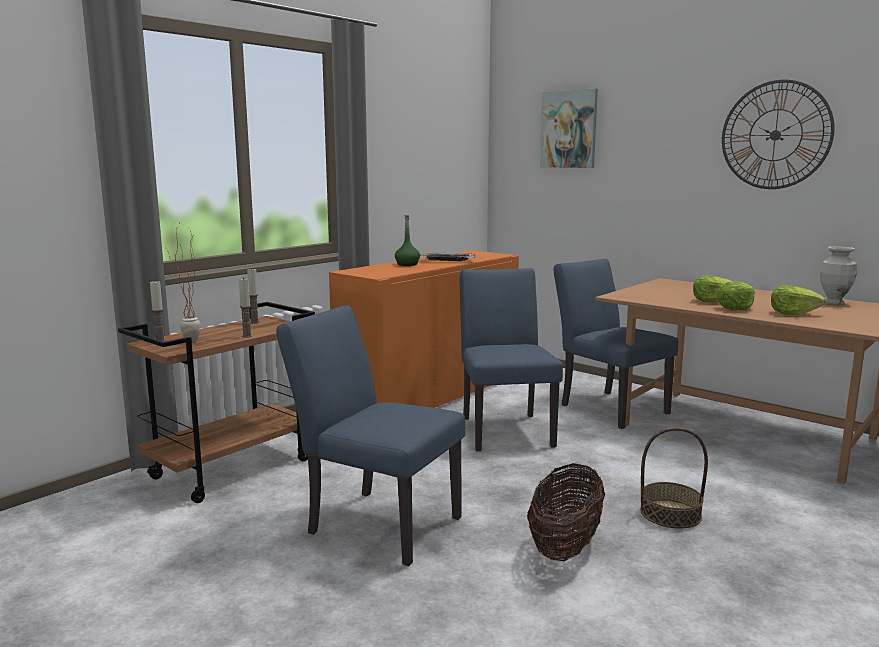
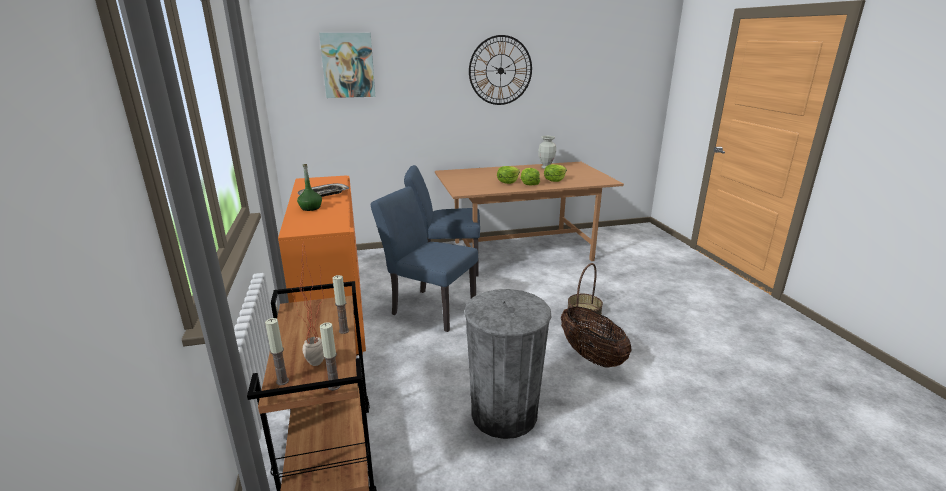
camera: 55 degrees left, 10 degrees up
(254, 322) = (298, 315): candle -> candle (334, 386)
(375, 522) = (504, 414): blue chair -> grey trash can

